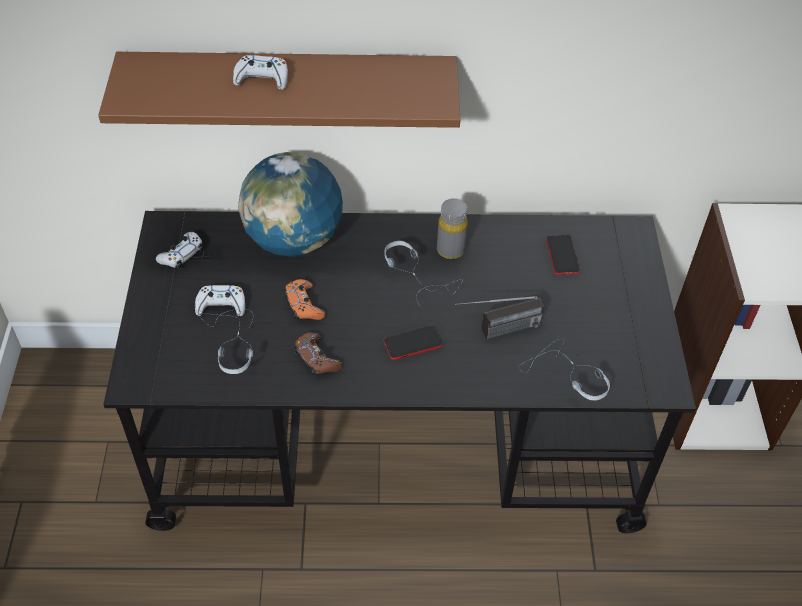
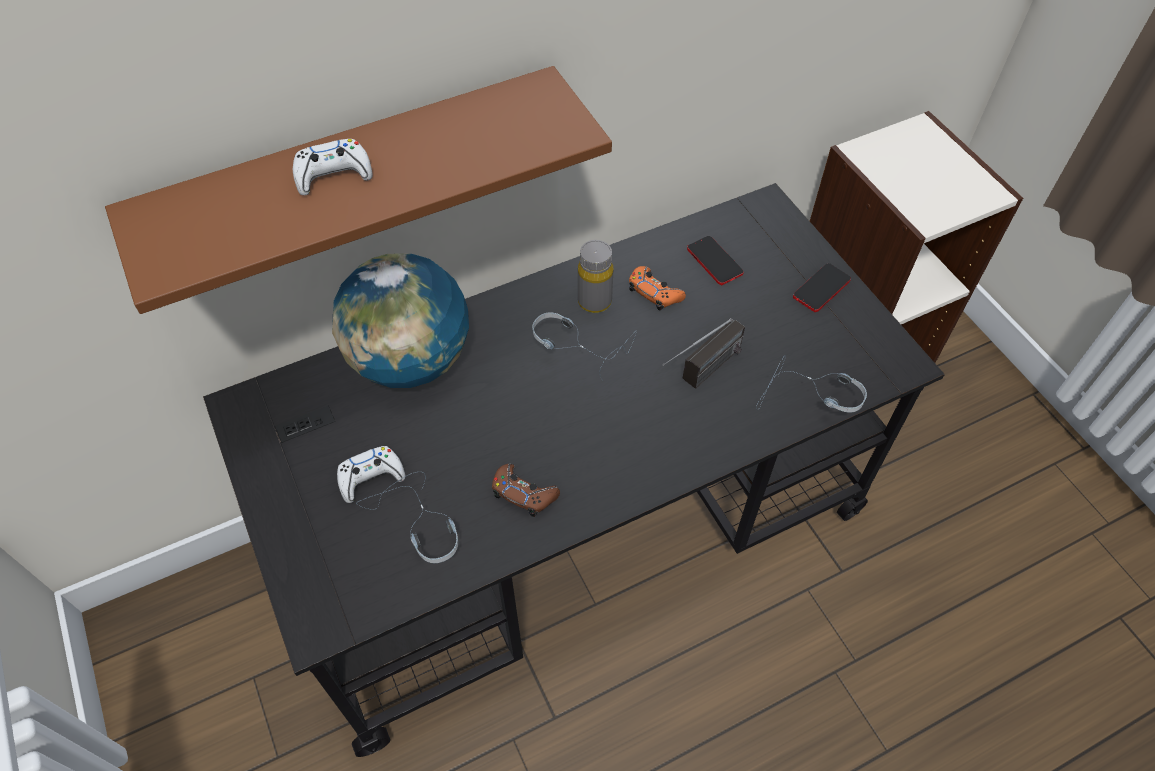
camera: 25 degrees left, 5 degrees up
(181, 254) = (283, 434): white game controller -> none
(304, 305) = (470, 434): orange game controller -> orange game controller (654, 293)
(412, 343) = (620, 428): phone -> phone (821, 288)

